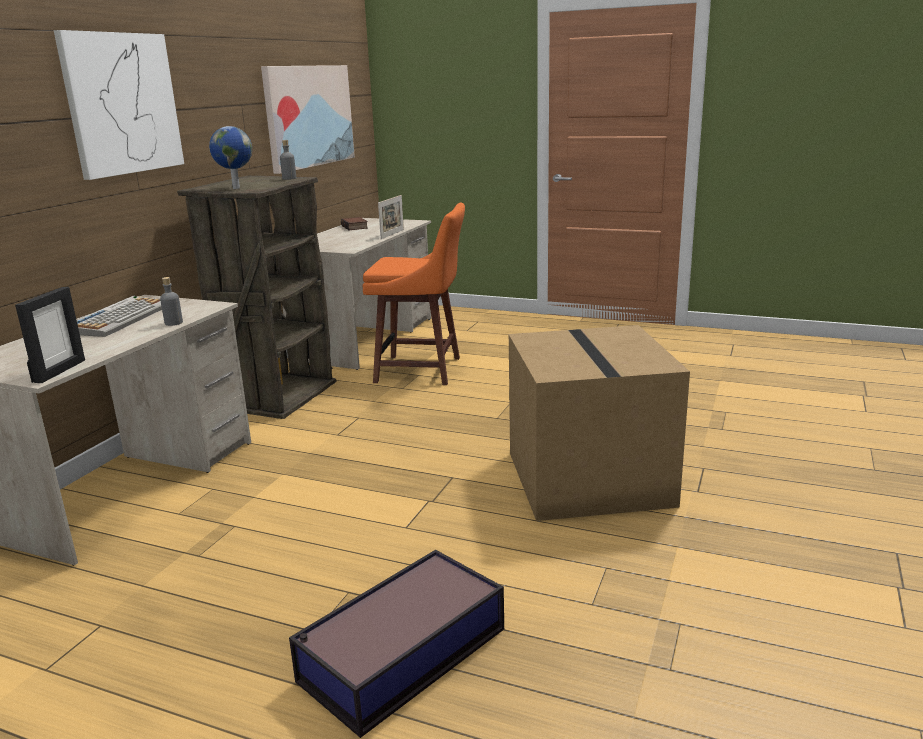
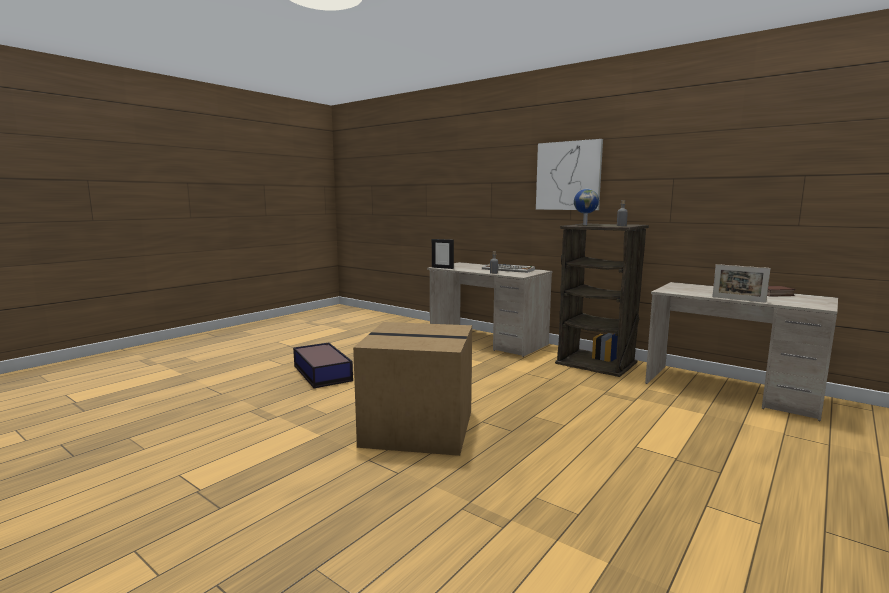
camera: 105 degrees right, 10 degrees down
(308, 116) = (766, 190): picture -> none
(422, 370) = (646, 403): orange stool -> none

